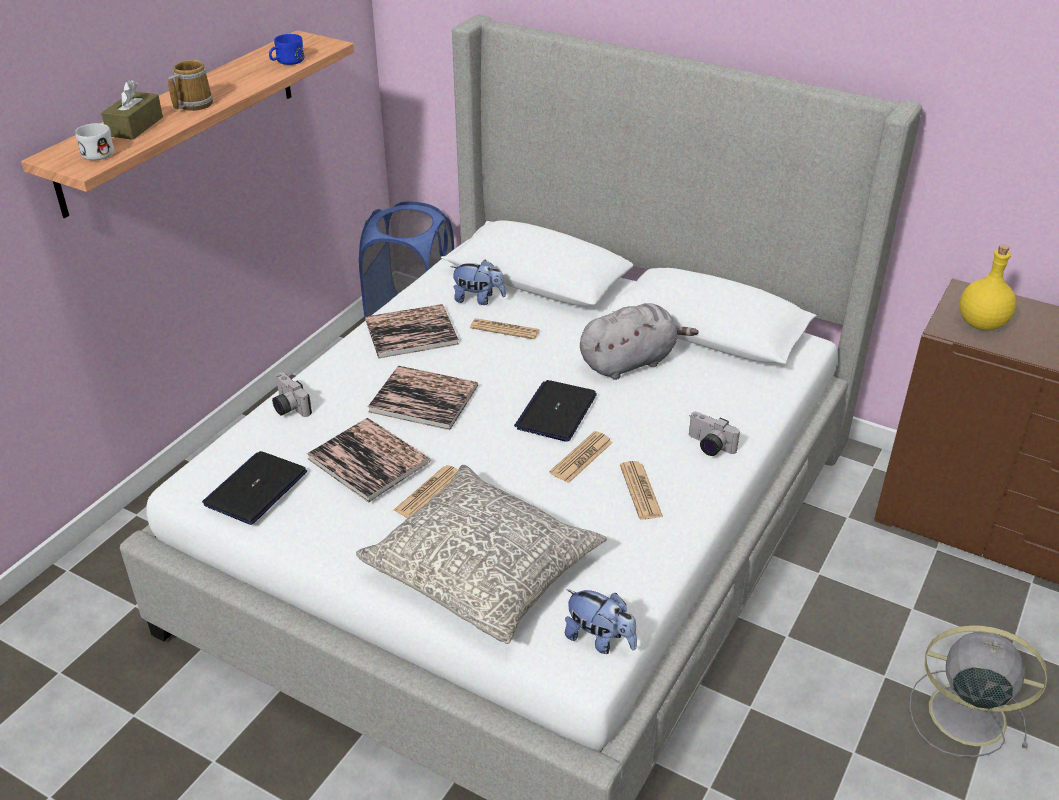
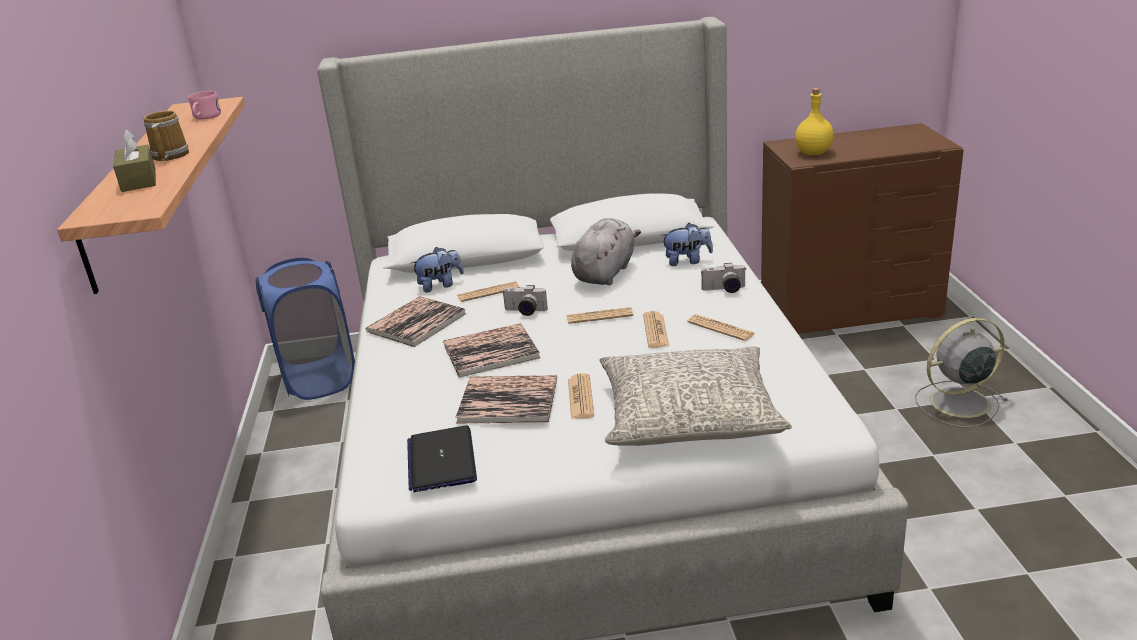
camera: 35 degrees left, 10 degrees down
(101, 151) = (138, 199): white mug -> none
(286, 62) = (205, 117): blue mug -> pink mug
(288, 407) = (384, 405): camera -> camera (524, 312)
(556, 412) = (599, 316): laptop -> newspaper
(599, 639) = (821, 409): plush toy -> plush toy (687, 261)

